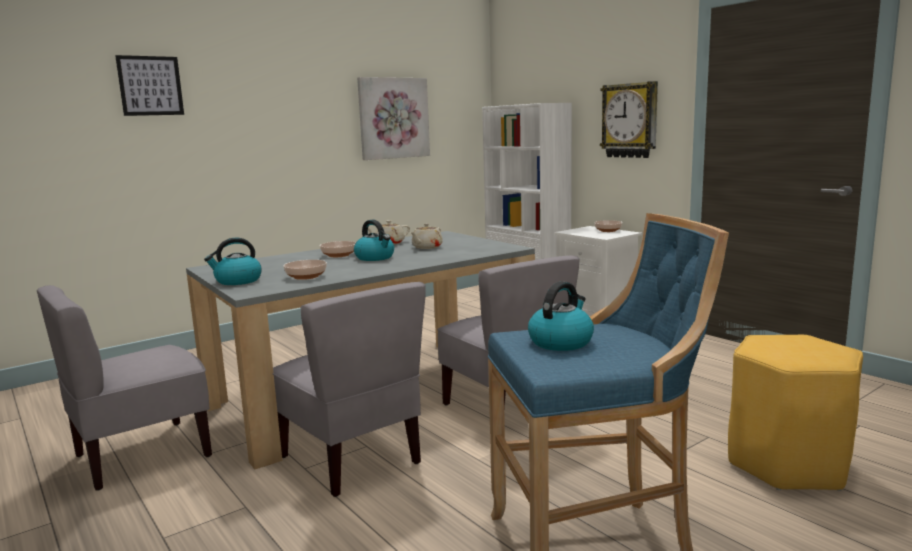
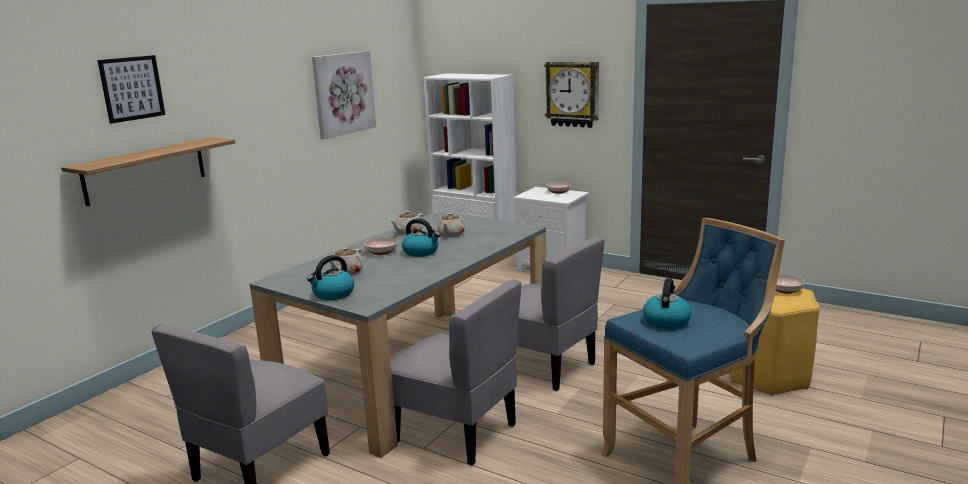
camera: 20 degrees left, 5 degrees up
(159, 165) = (145, 170): none -> shelf
(281, 266) = (347, 272): none -> beige teapot
(305, 276) = (390, 282): bowl -> bowl (784, 290)

